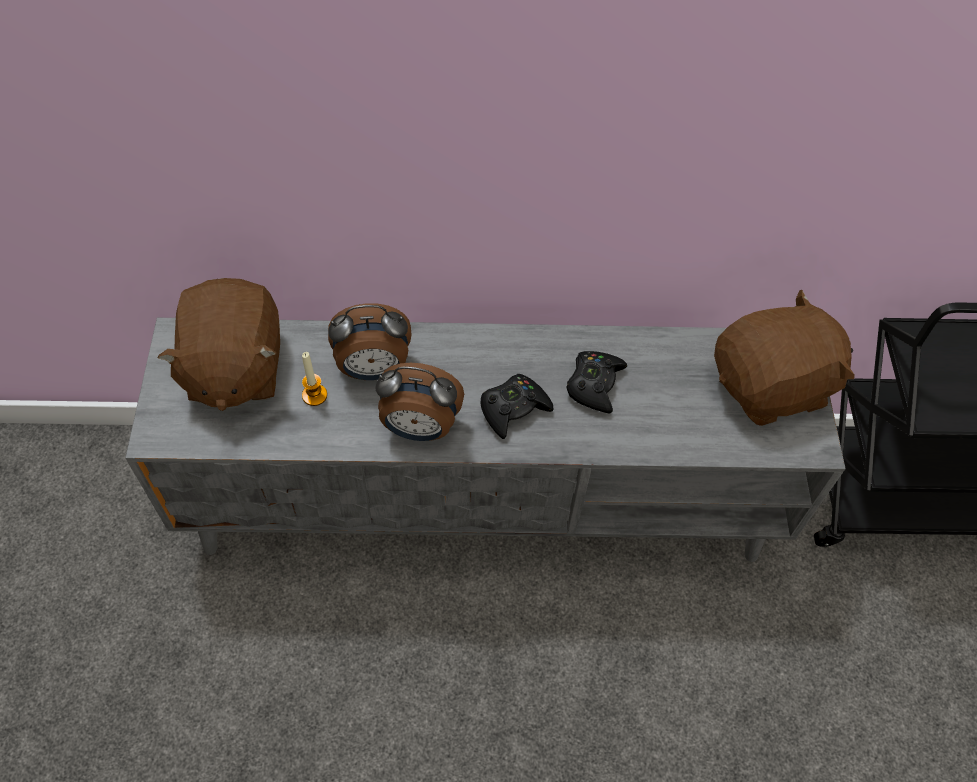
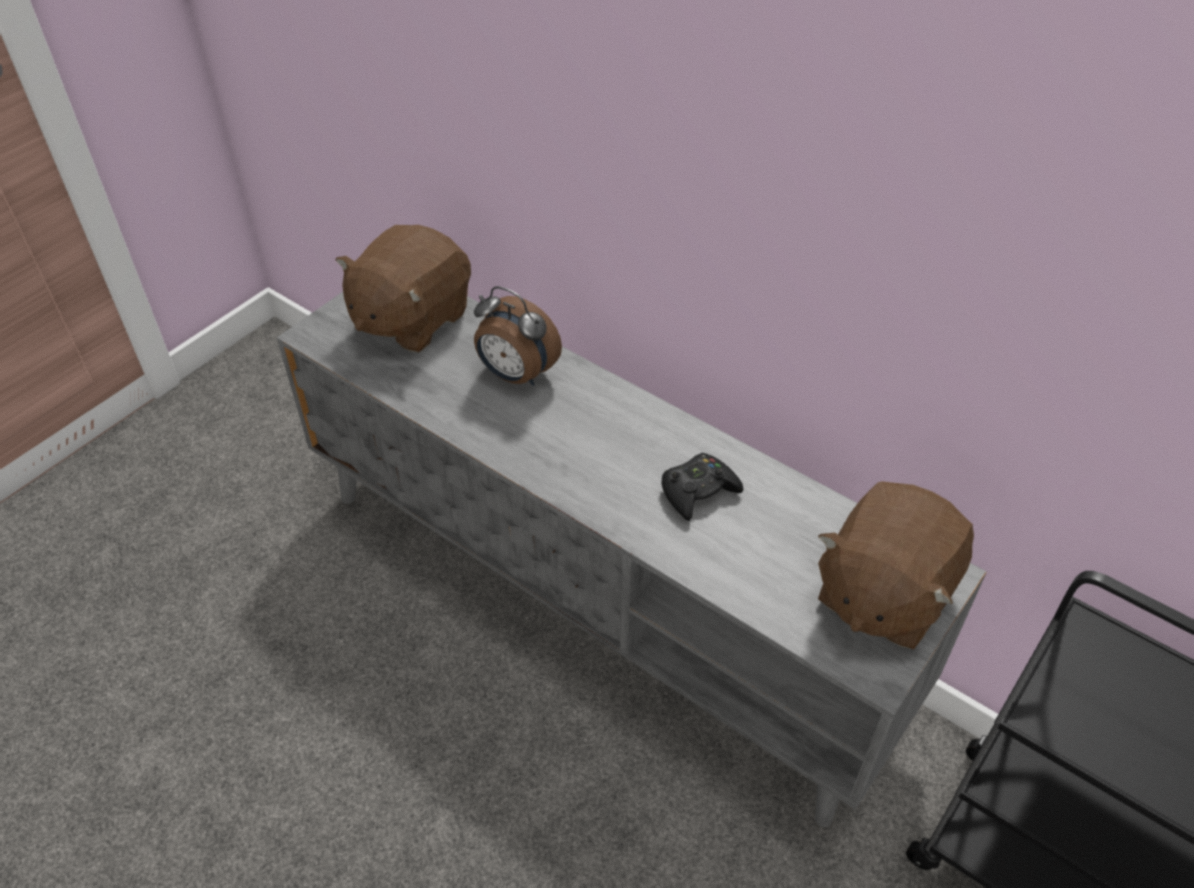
camera: 40 degrees right, 10 degrees down
(314, 395) = (451, 369): candle -> none
(419, 428) = (509, 438): alarm clock -> none
(513, 409) = (603, 469): black game controller -> none
(771, 386) = (882, 593): brown plush toy -> brown plush toy turned 105 degrees clockwise

